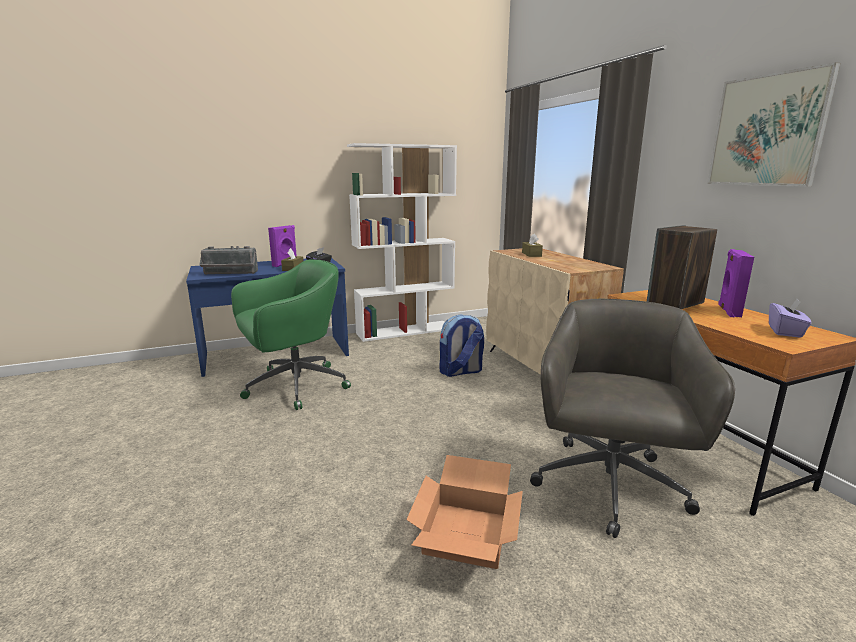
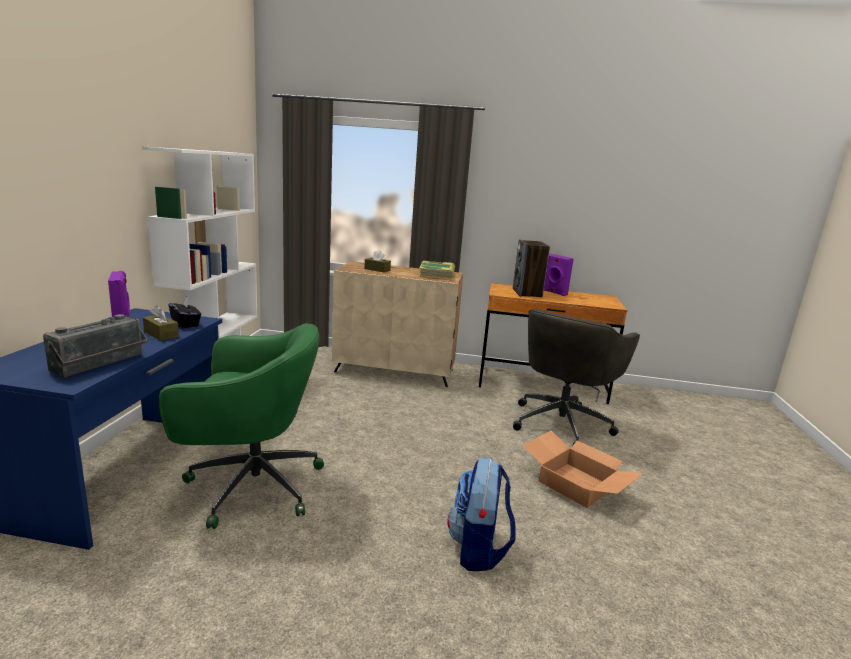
camera: 60 degrees left, 0 degrees up
(293, 387) = (250, 485): green office chair -> green office chair turned 90 degrees clockwise
(460, 372) = (354, 397): backpack -> backpack (478, 549)
(579, 265) = (437, 274): none -> book
(609, 488) = (562, 423): grey office chair -> grey office chair turned 105 degrees counterclockwise
(767, 131) = (554, 179): picture -> none
(785, 331) = (596, 299): purple tissue box -> none

